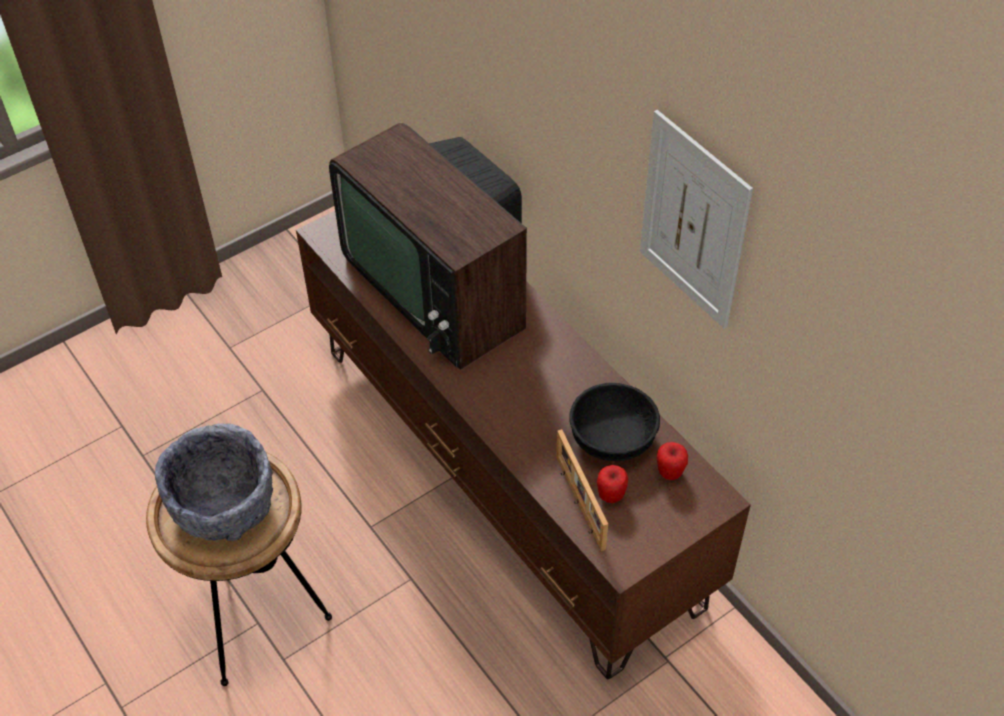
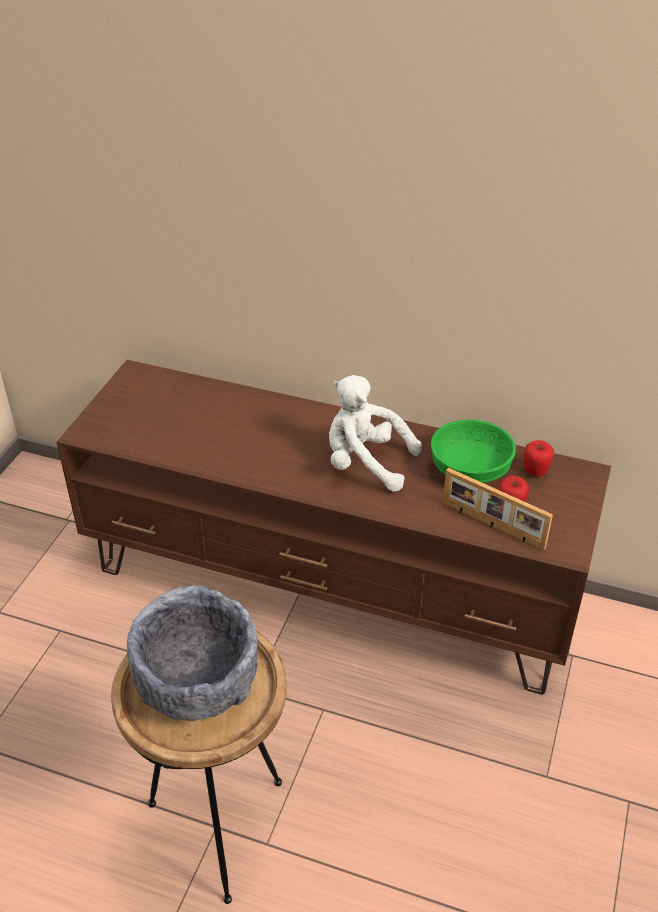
camera: 35 degrees left, 10 degrees down
(441, 283) = (226, 426): television -> none
(526, 382) = (365, 463): none -> white plush toy
(613, 438) = (471, 469): black bowl -> green bowl
(693, 221) = (517, 211): picture -> none

